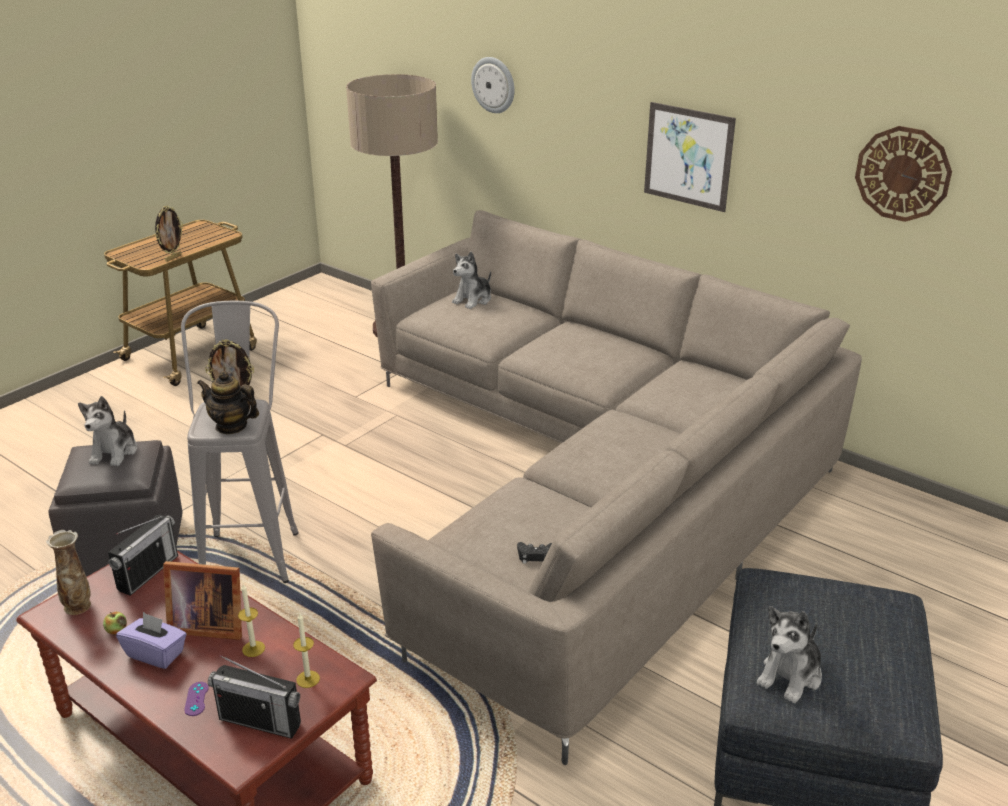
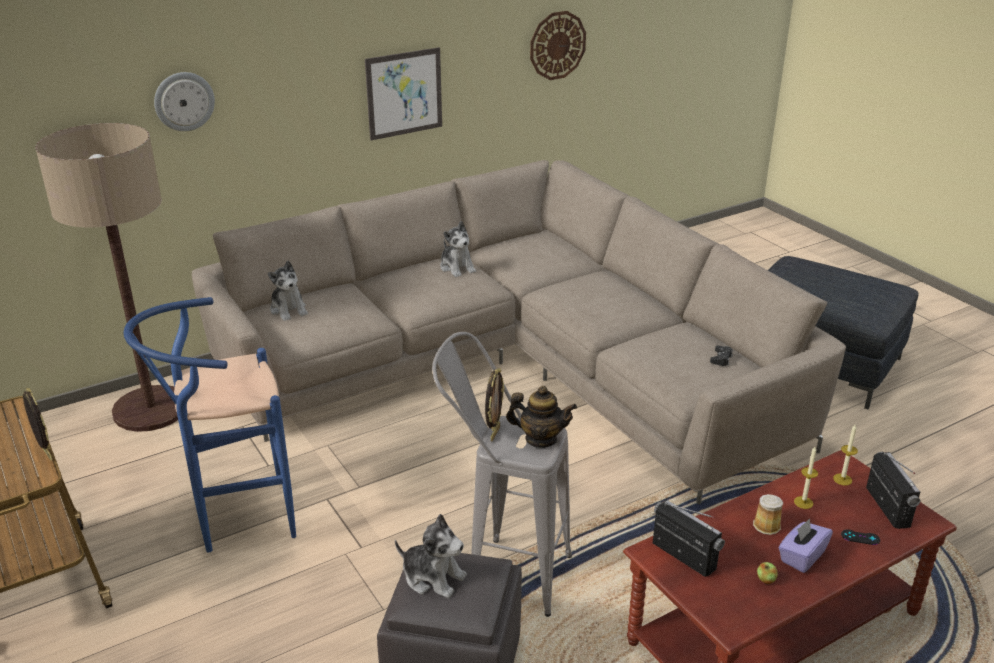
camera: 70 degrees left, 0 degrees up
(78, 606) = (724, 604): vase -> none
(196, 699) = (860, 537): purple game controller -> black game controller
(207, 624) = (767, 525): picture frame -> mug
(231, 426) = (541, 439): teapot -> teapot turned 120 degrees counterclockwise
(260, 721) = (887, 507): radio -> radio turned 45 degrees counterclockwise
(280, 403) = (235, 520): none -> blue stool
(790, 675) = (857, 305): plush toy -> plush toy (457, 267)

